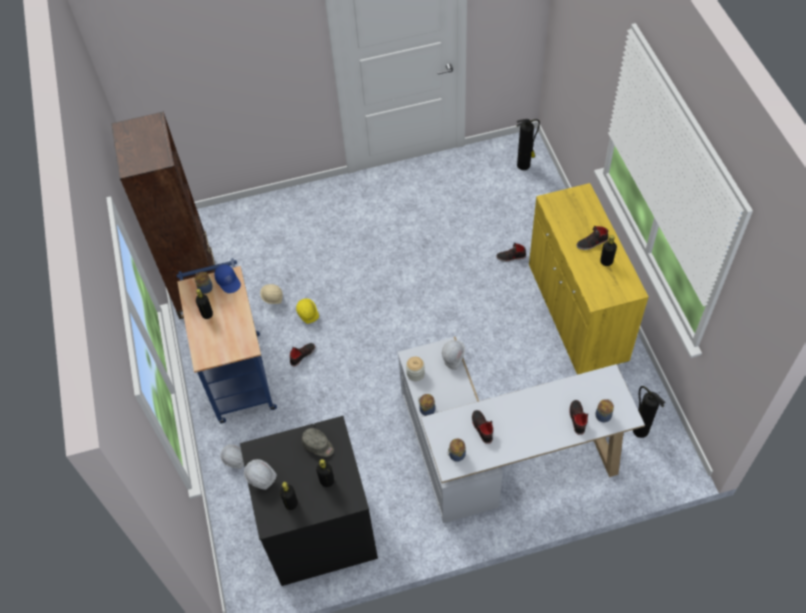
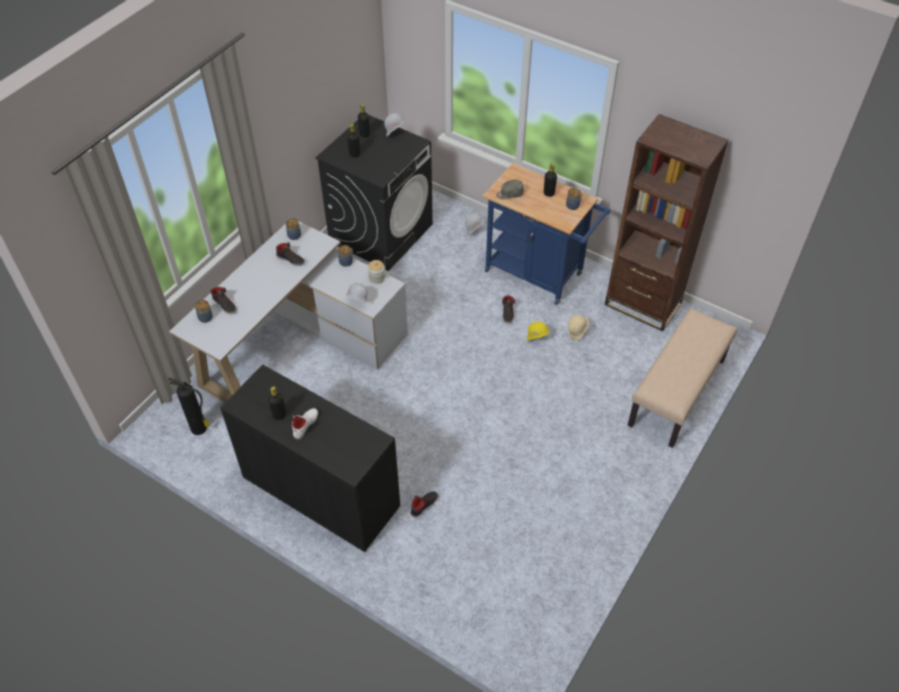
camera: 135 degrees right, 5 degrees down
(228, 281) = (563, 219): blue cap -> none
(264, 211) = (677, 393): none -> beige bench
(318, 445) = (380, 165): grey cap -> grey cap (509, 194)
(524, 165) = (503, 623): fire extinguisher -> none
(576, 312) = (321, 492): yellow cabinet -> black cabinet
(592, 243) = (305, 424): black shoe -> white shoe

